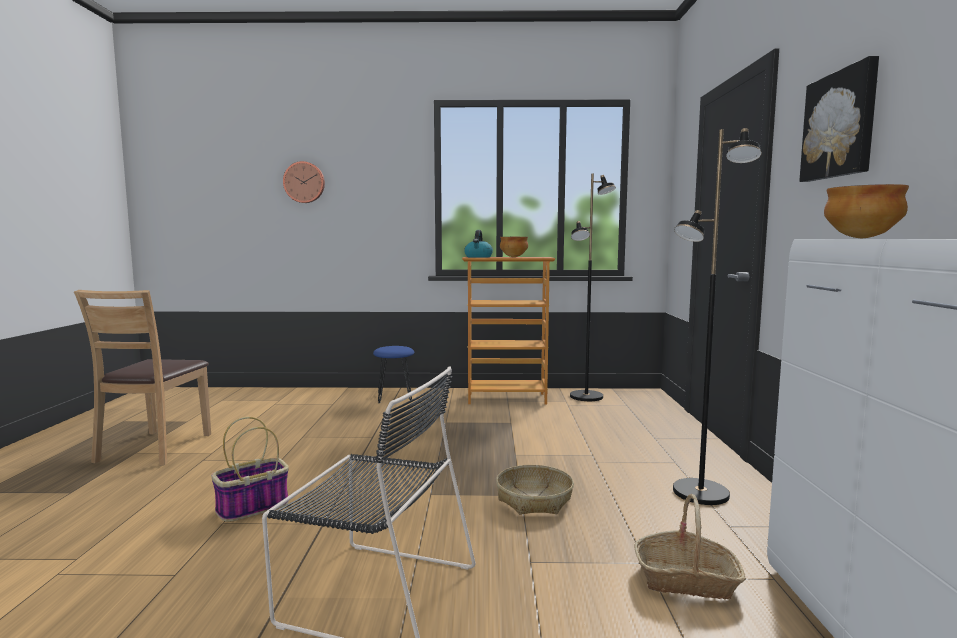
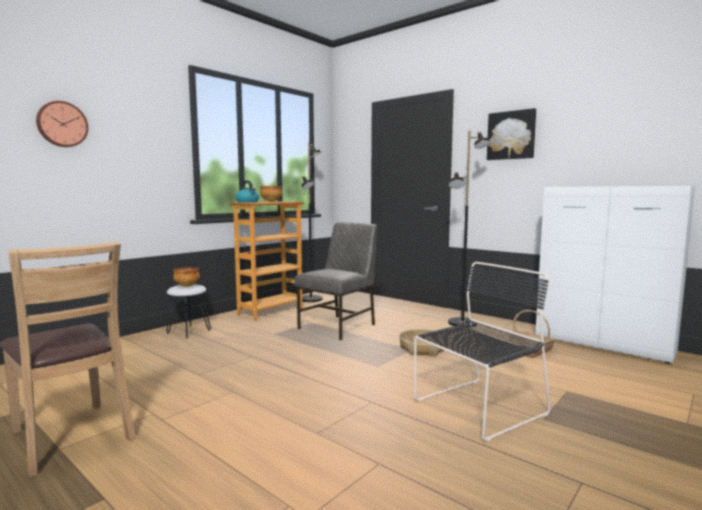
camera: 50 degrees left, 0 degrees up
(252, 508) = (307, 418): basket -> none
(395, 397) = (189, 331): blue stool -> white stool
(523, 437) = (339, 326): none -> grey chair
(862, 238) = (577, 186): bowl -> bowl (187, 286)

